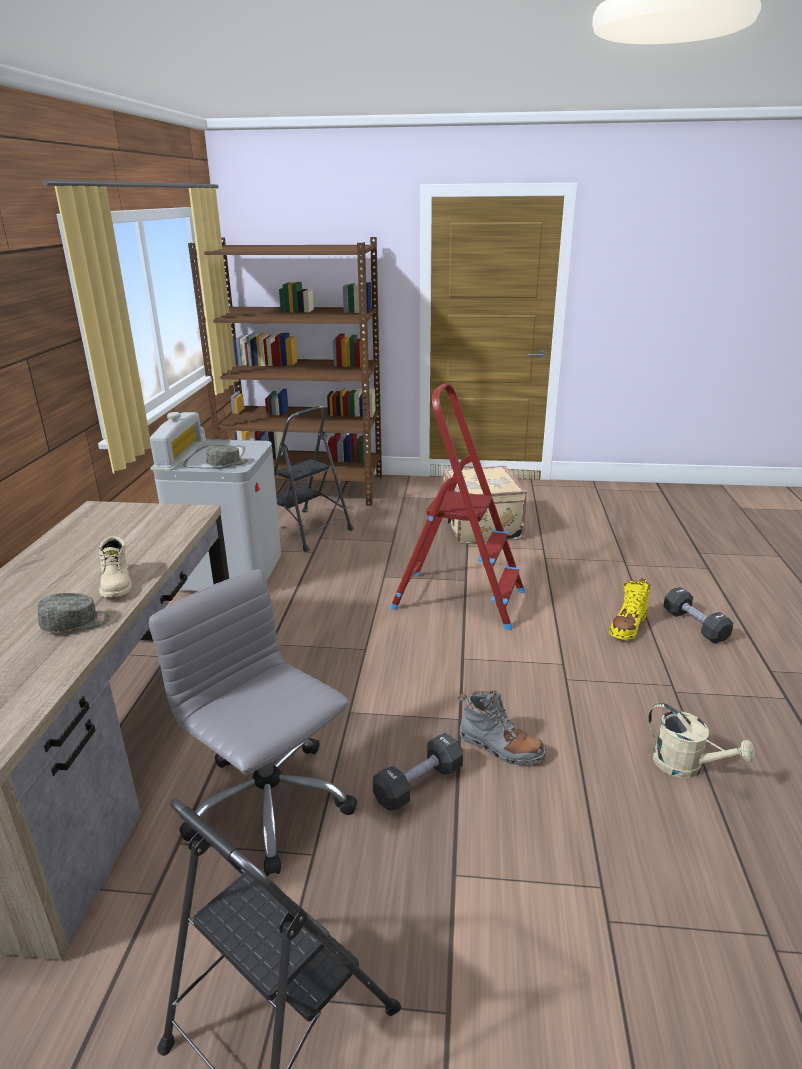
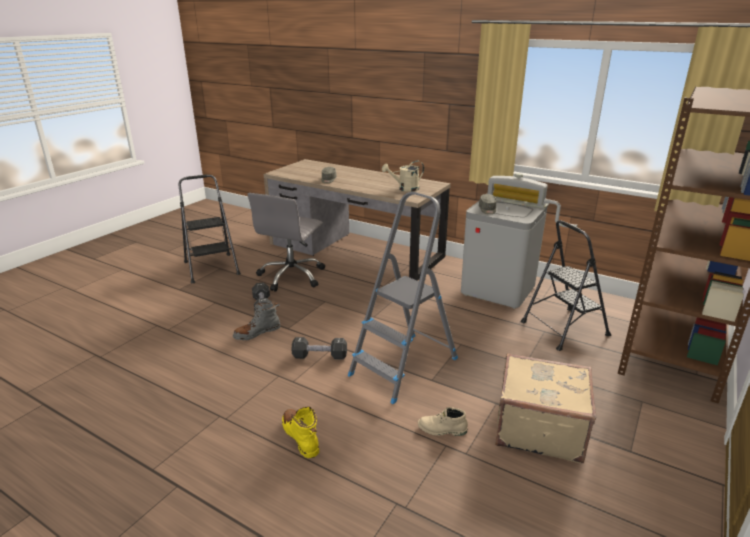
camera: 115 degrees right, 0 degrees up
(117, 584) = (351, 185): beige boot -> beige boot (442, 430)
(269, 802) = (291, 276): grey office chair -> grey office chair turned 135 degrees clockwise
(460, 600) = (403, 367): red step ladder -> grey step ladder
(686, 766) = (175, 384): beige watering can -> beige watering can (405, 189)
(694, 625) = (265, 481): black dumbbell -> black dumbbell (320, 356)

